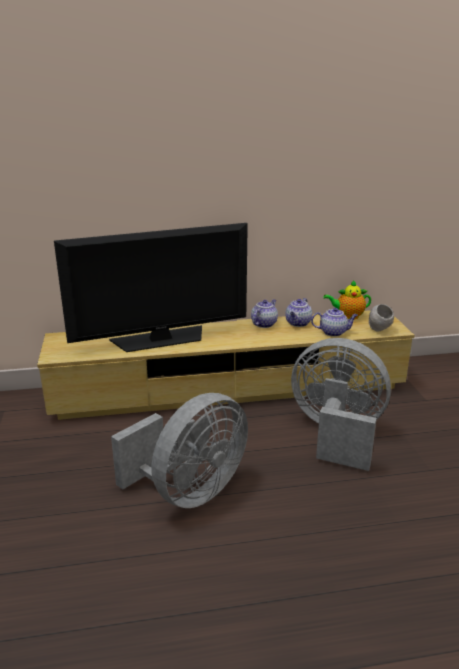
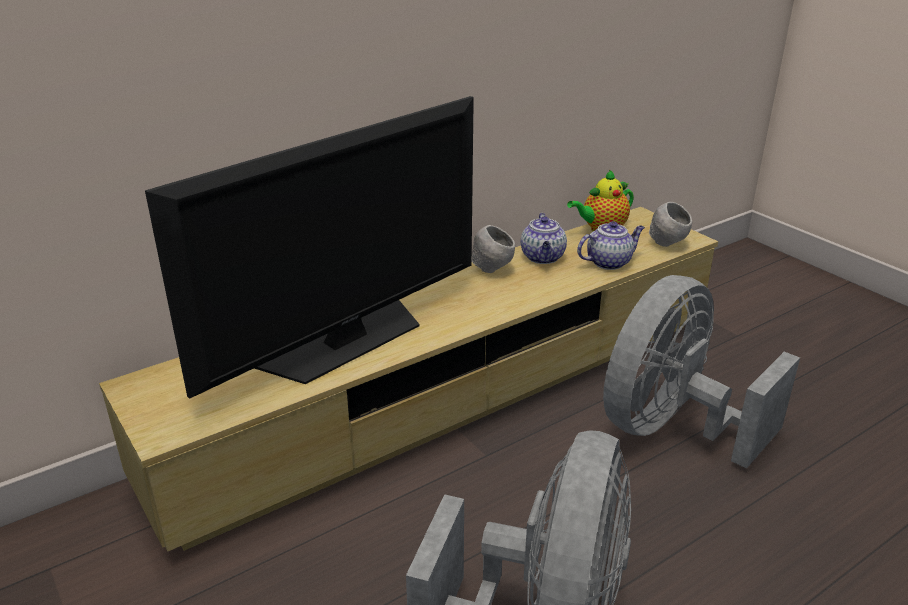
camera: 25 degrees left, 5 degrees up
(264, 324) = (492, 270): teapot -> grey bowl
(336, 434) = (672, 428): grey fan -> grey fan turned 45 degrees counterclockwise

